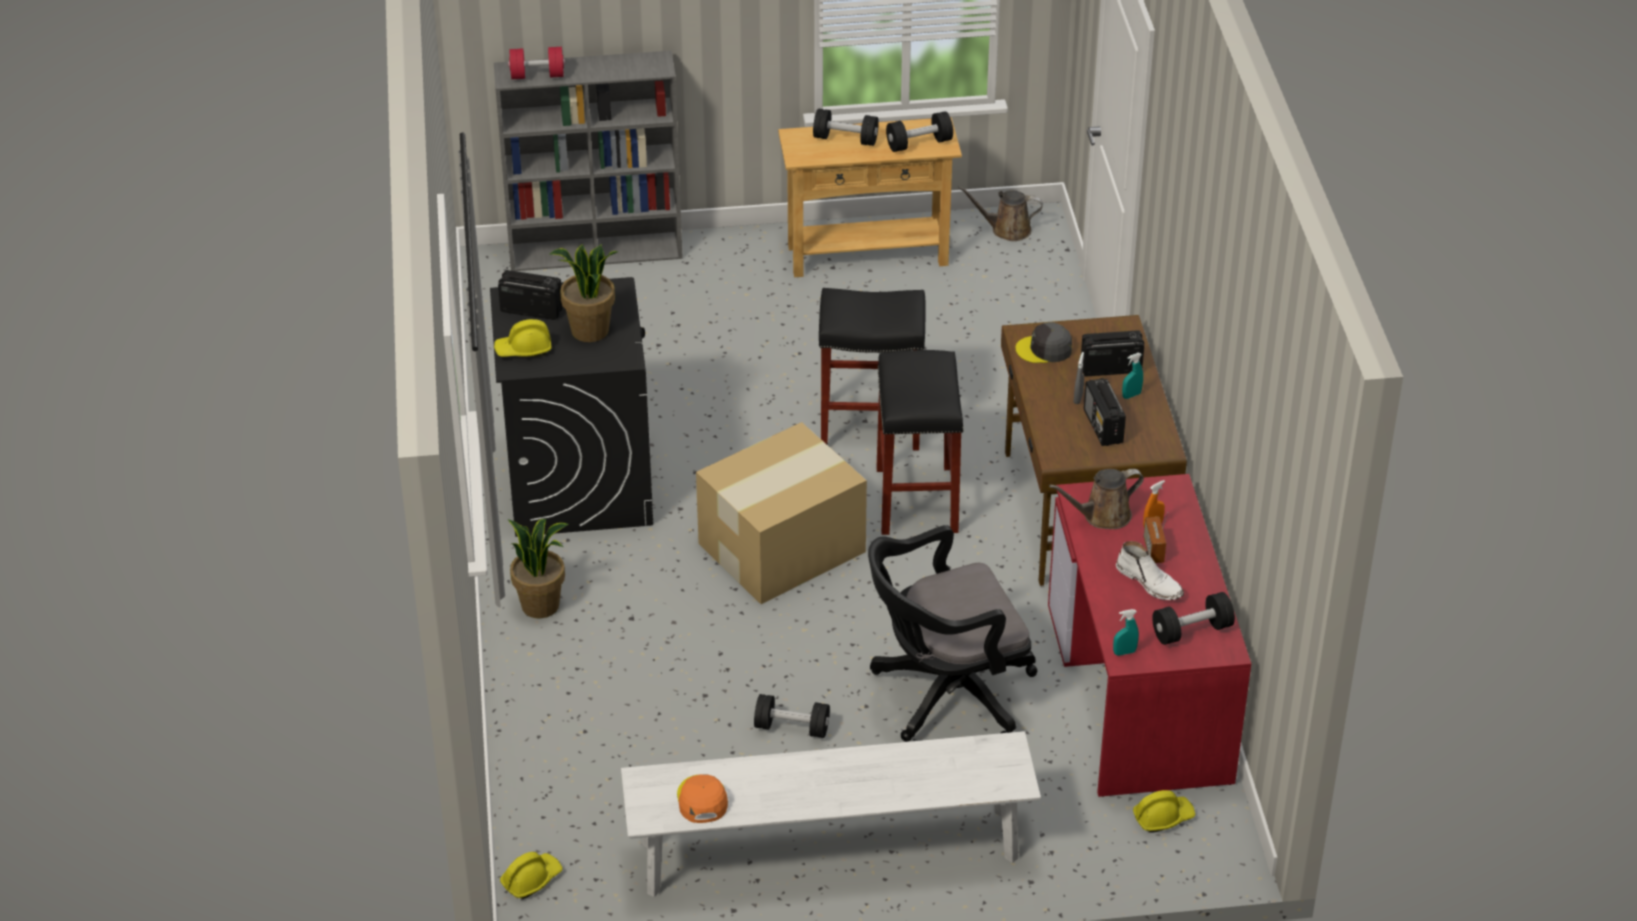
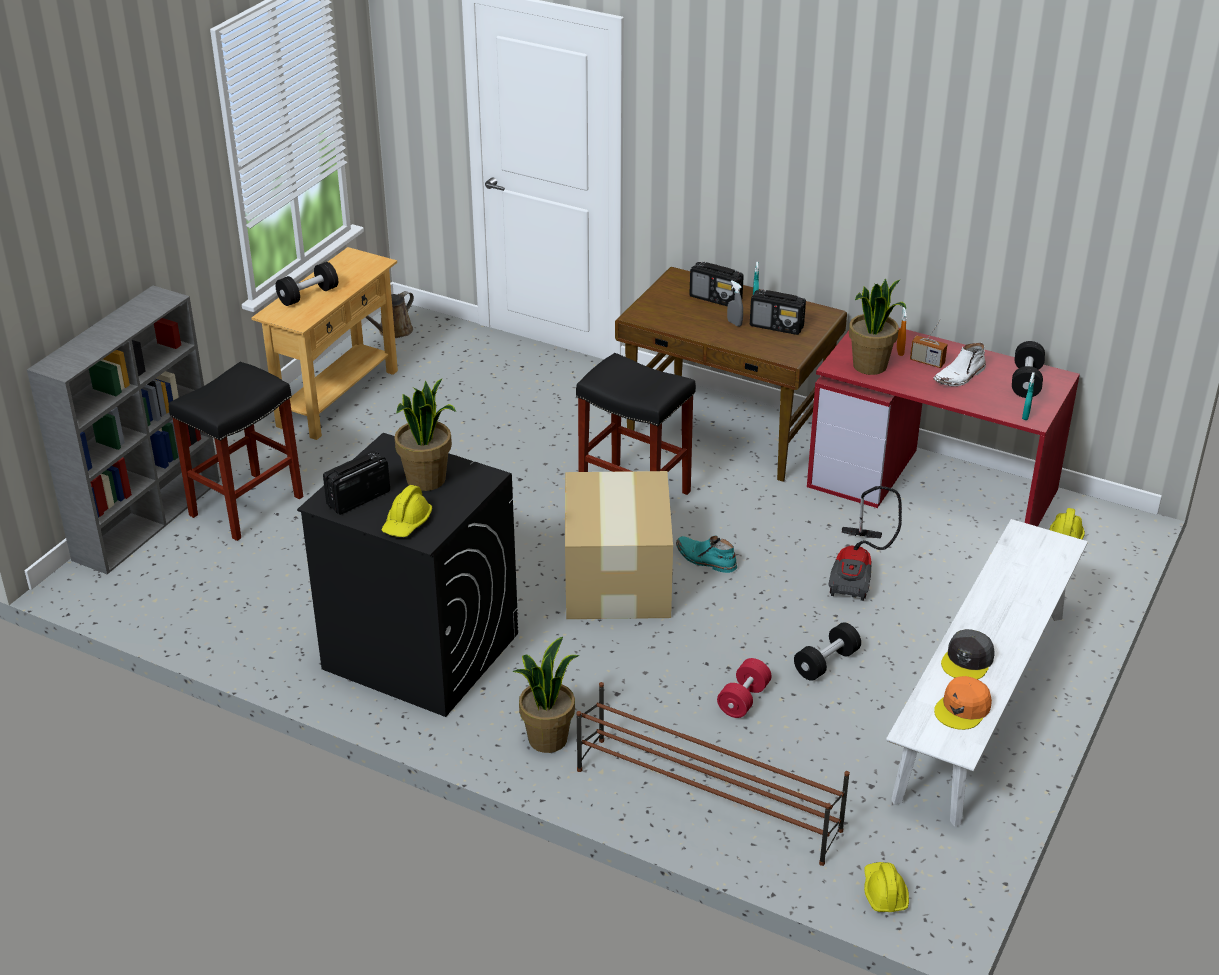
camera: 55 degrees left, 5 degrees down
(537, 75) = (81, 355): red dumbbell -> red dumbbell (743, 699)
(551, 728) = (706, 799): none -> brown shoe rack
(701, 800) = (963, 709): orange cap -> orange cap turned 75 degrees counterclockwise
(865, 588) = (705, 559): none -> turquoise boot
(872, 425) = (528, 478): black stool -> black stool (247, 505)
(919, 143) = (359, 270): black dumbbell -> none
(945, 694) = (857, 573): black office chair -> vacuum cleaner
(1044, 349) = (665, 314): grey cap -> grey cap (967, 661)
(1102, 516) = (870, 366): brown watering can -> potted plant
(1110, 368) = (716, 299): radio -> radio turned 90 degrees counterclockwise
(1150, 582) = (960, 376): white boot -> white boot turned 150 degrees clockwise

